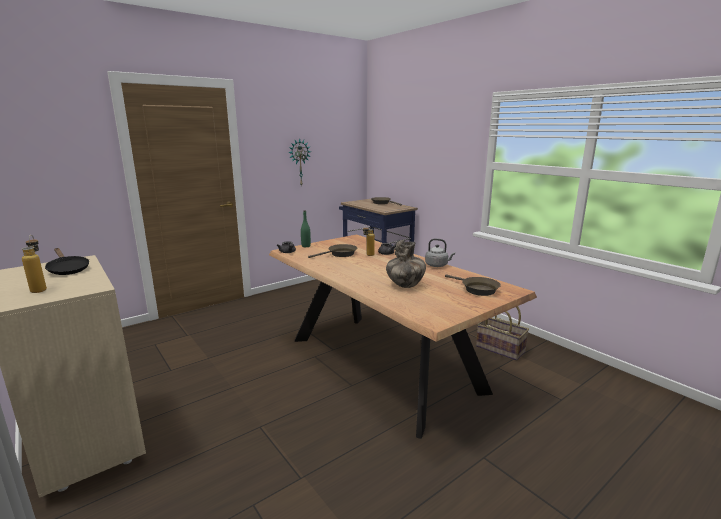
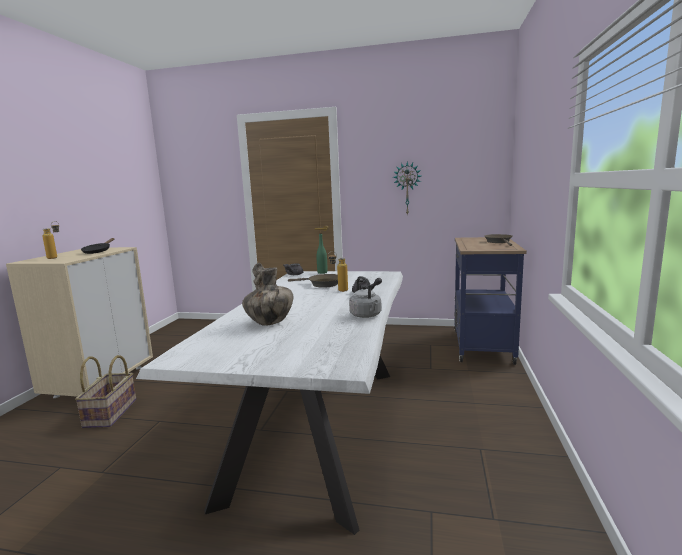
camera: 50 degrees right, 5 degrees down
(382, 364) = (319, 427): brown dining table -> white dining table
(477, 289) = (311, 350): brown frying pan -> none
(500, 349) = (487, 493): basket -> basket (111, 413)

